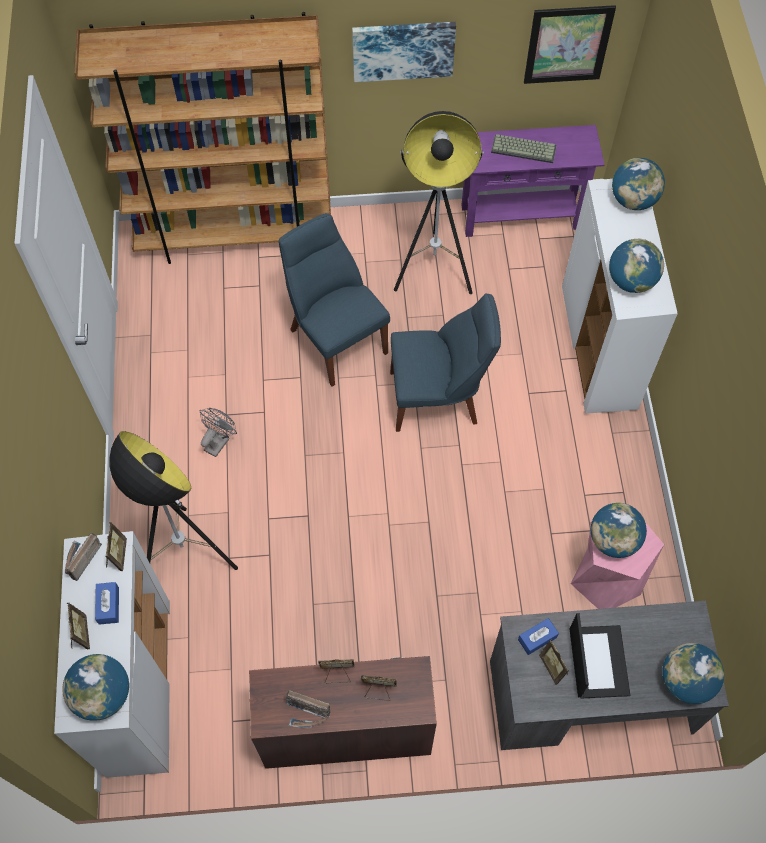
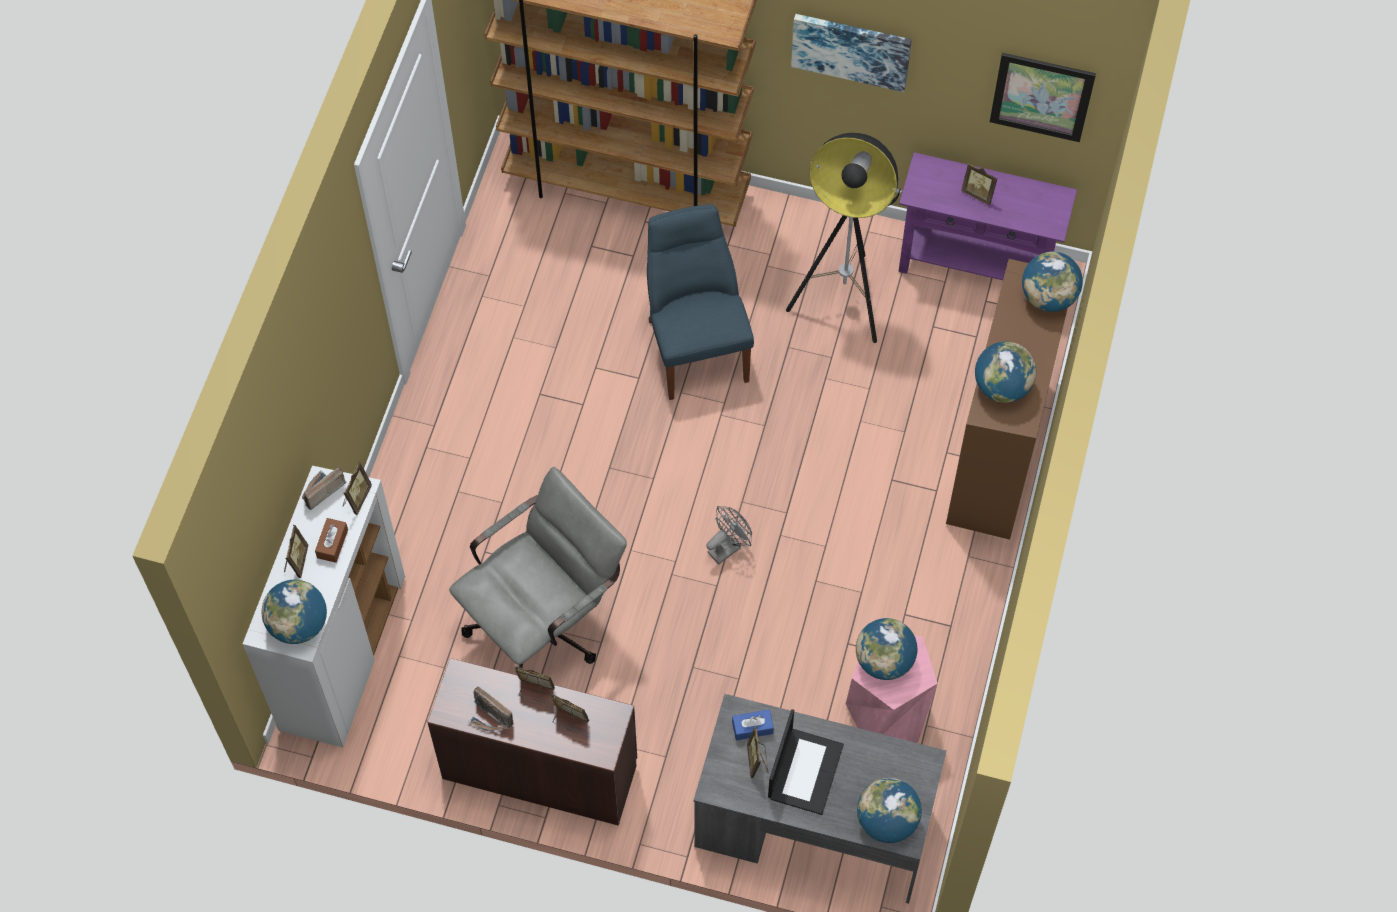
camera: 20 degrees right, 0 degrees up
(108, 605) = (332, 543): blue tissue box -> brown tissue box
(185, 557) = (439, 535): floor lamp -> none
(219, 441) = (521, 421): grey fan -> grey fan (728, 547)
(301, 599) = (545, 621): none -> grey office chair
(438, 398) = (785, 452): blue chair -> none
(524, 148) = (979, 193): keyboard -> picture frame
(599, 348) = (998, 455): white cabinet -> brown cabinet

